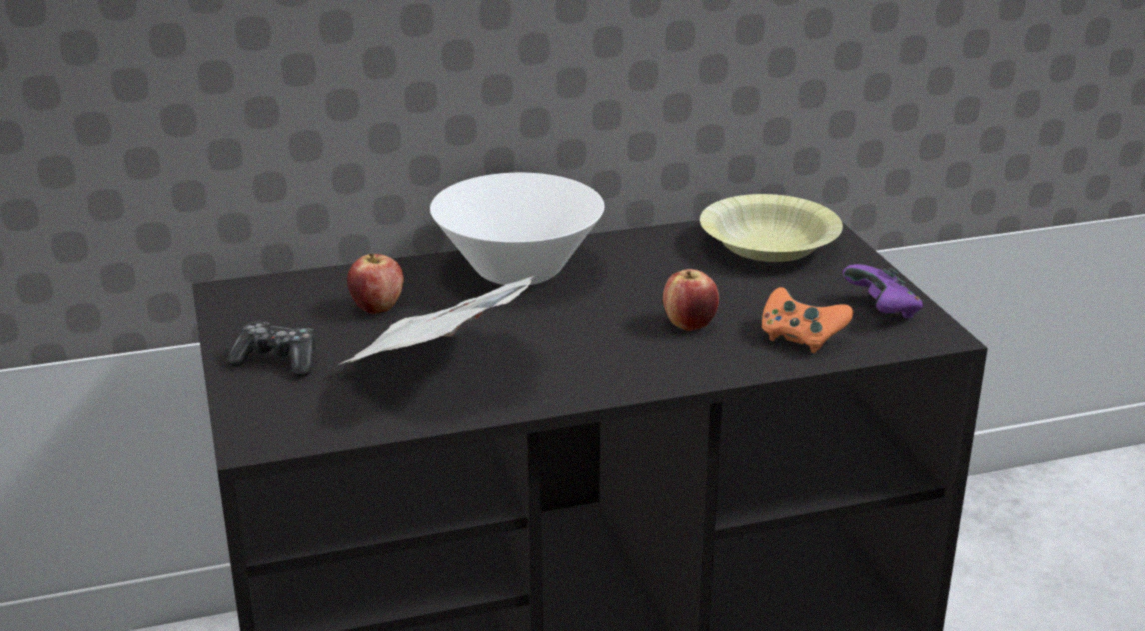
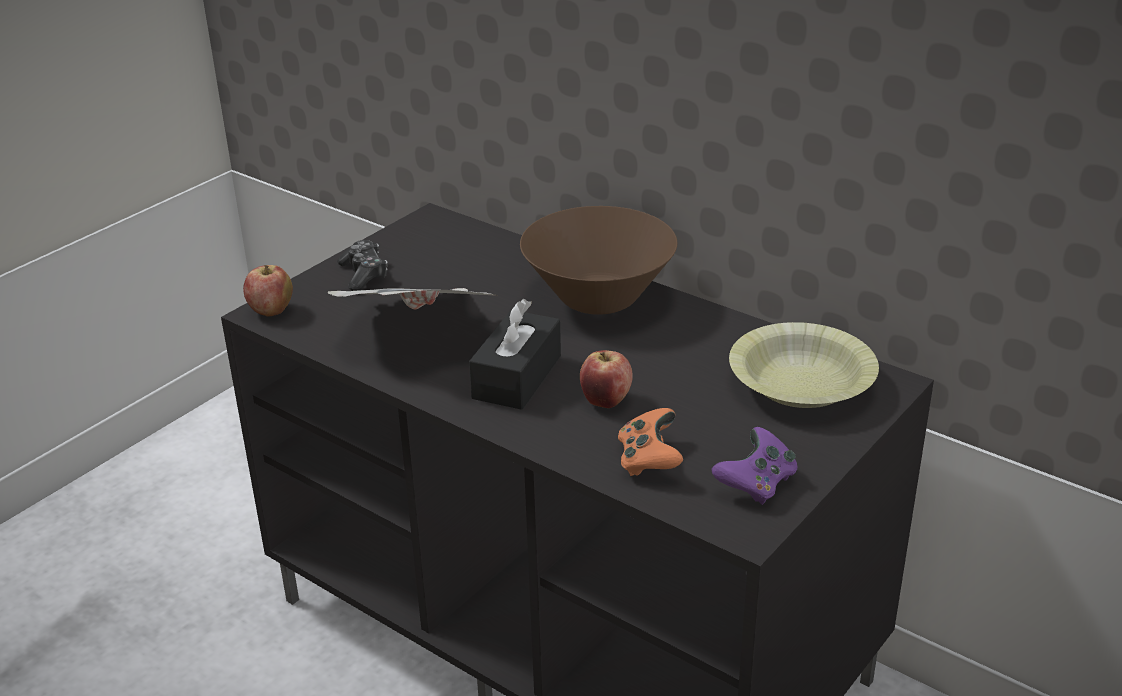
camera: 55 degrees right, 5 degrees up
(377, 308) = (473, 274): apple -> apple (271, 311)
(518, 271) = (598, 298): white bowl -> brown bowl
(595, 349) = (517, 377): none -> black tissue box

